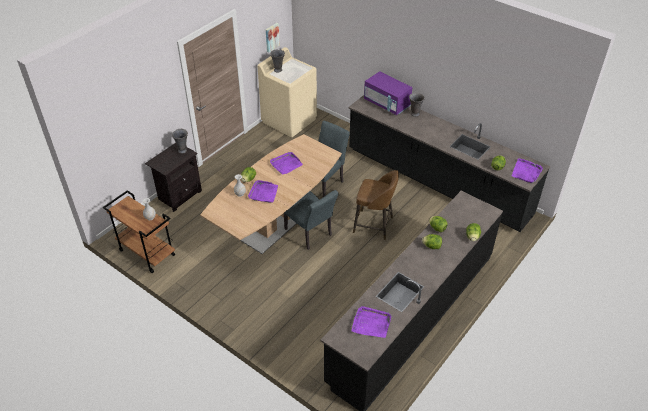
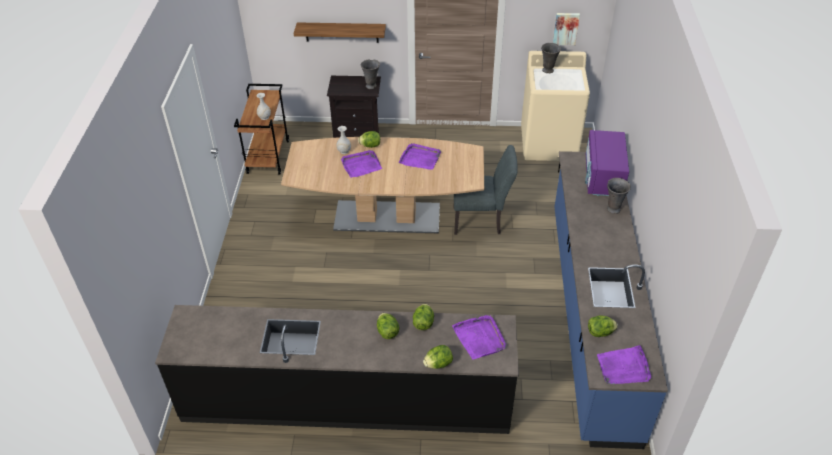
camera: 55 degrees right, 0 degrees up
(145, 123) = (341, 32): none -> shelf
(310, 234) = (394, 251): grey chair -> none
(371, 323) = (224, 334): purple tray -> purple tray (480, 338)
(374, 225) = (458, 295): brown stool -> none
(437, 182) = (591, 316): black counter -> blue counter

